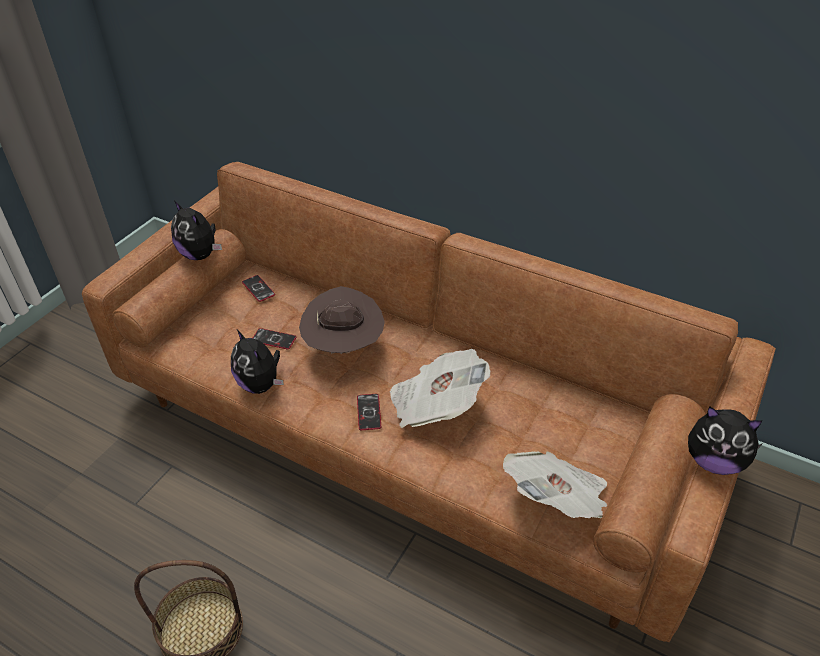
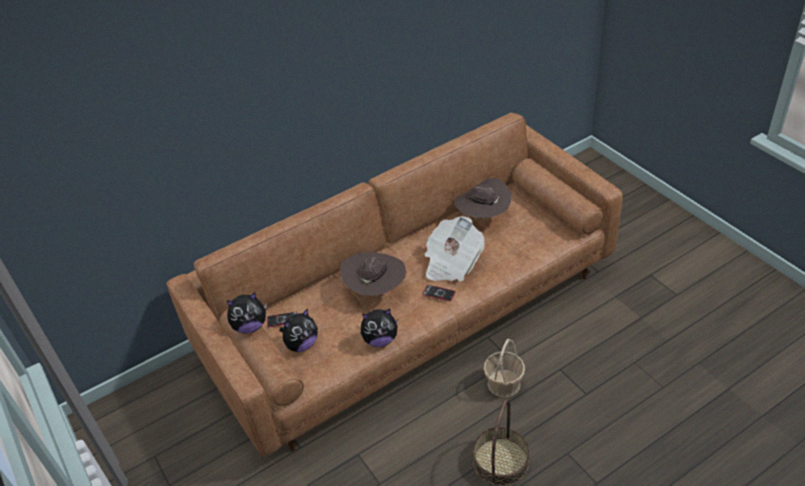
camera: 60 degrees left, 0 degrees up
(274, 339) = (343, 323): phone -> none
(338, 584) = (503, 384): none -> basket
(555, 406) = (482, 216): none -> brown hat
(557, 499) = (543, 238): newspaper -> none
(714, 461) = (572, 165): plush toy -> plush toy (301, 344)

